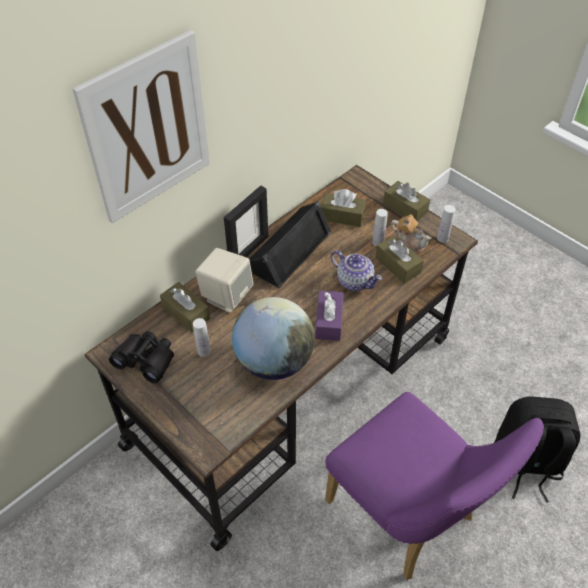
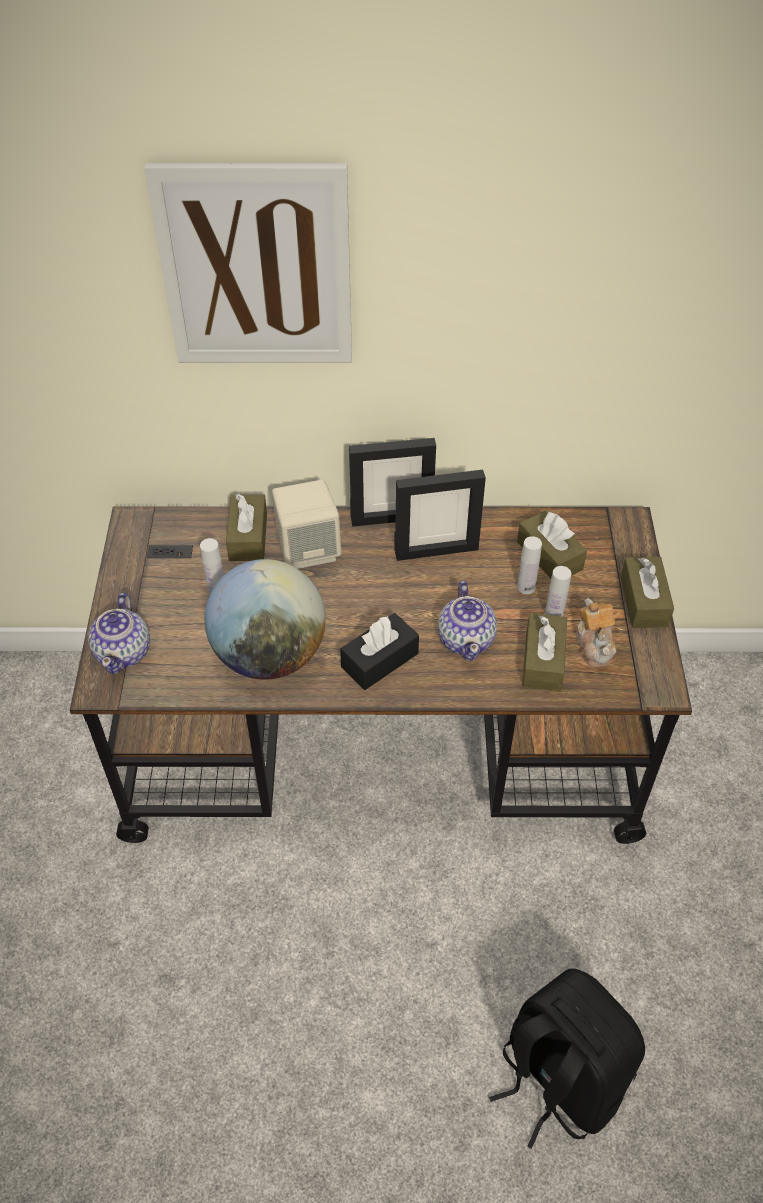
camera: 45 degrees right, 0 degrees up
(146, 360) = (156, 554): black binoculars -> none
(195, 422) = (124, 652): none -> teapot
(289, 250) = (436, 550): black speaker -> picture frame
(329, 321) = (379, 660): purple tissue box -> black tissue box
(407, 516) = (345, 995): purple chair -> none
(442, 238) = (645, 673): white bottle -> white bottle (526, 587)

